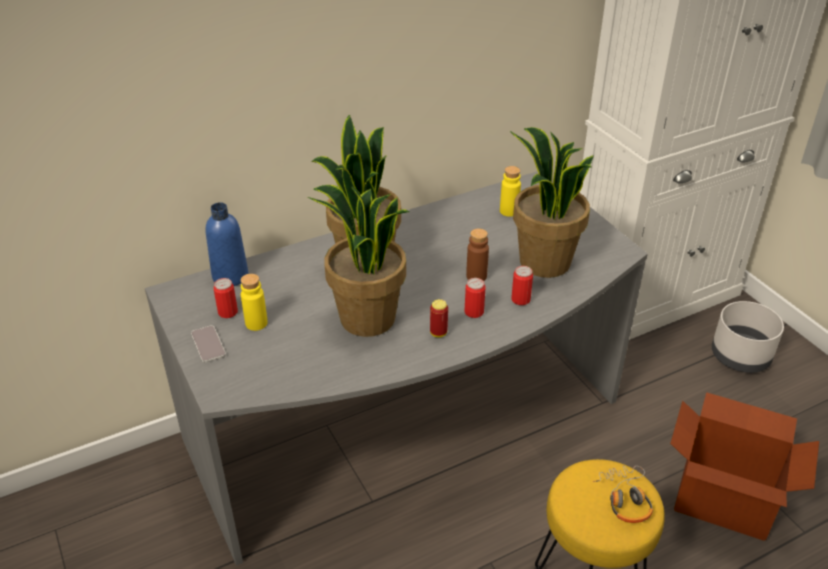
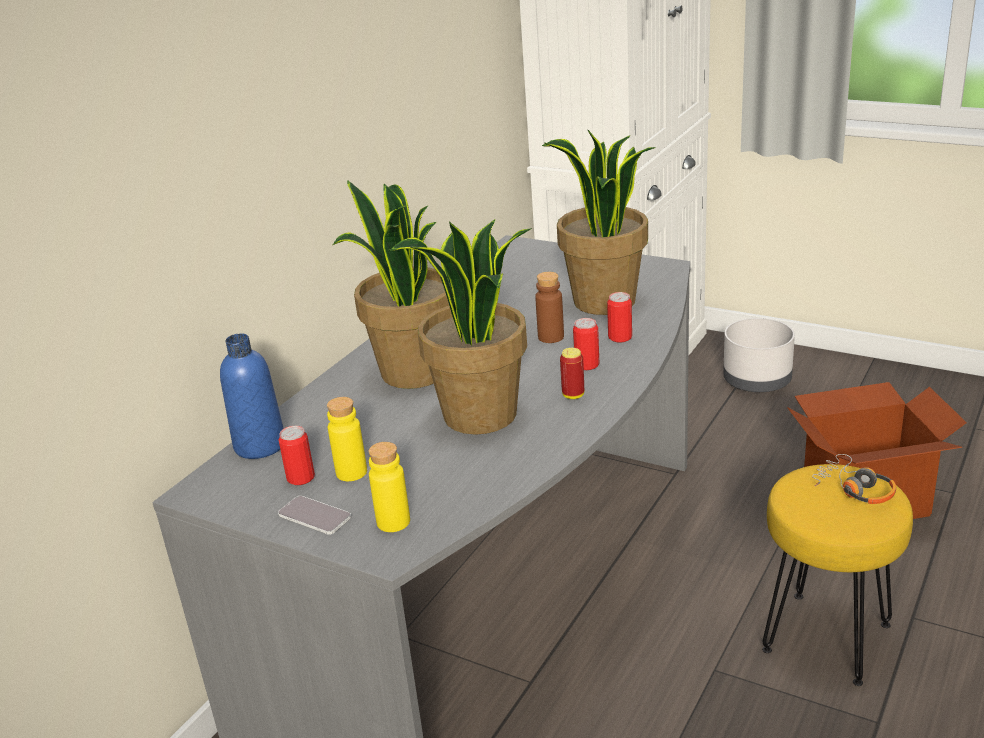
camera: 30 degrees left, 10 degrees down
(509, 211) = (514, 277): yellow bottle -> yellow bottle (393, 522)

